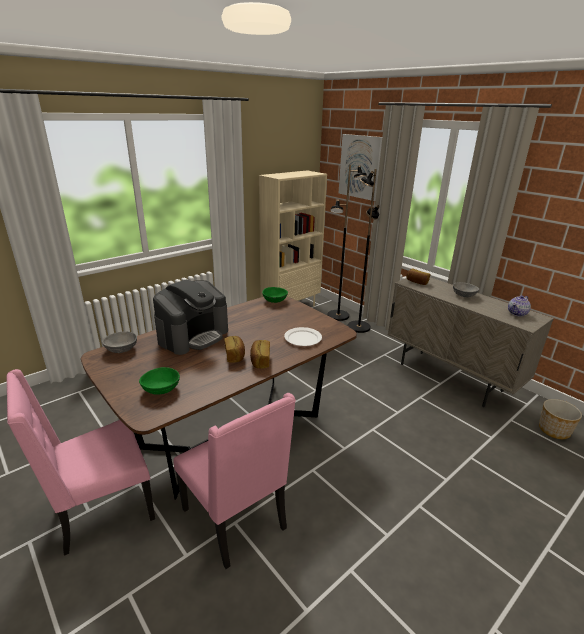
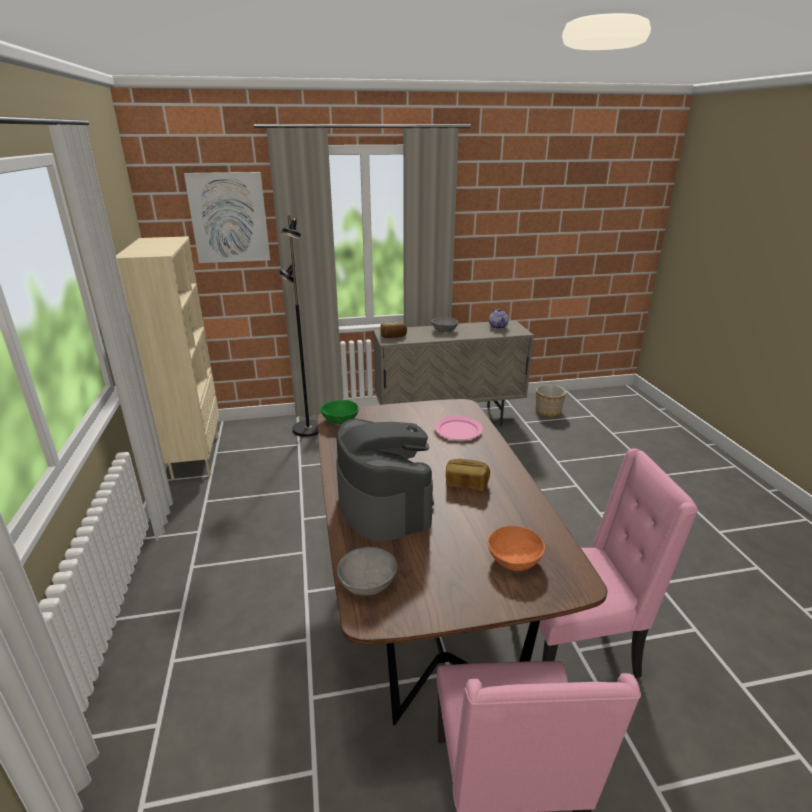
camera: 60 degrees left, 0 degrees up
(161, 389) = (515, 559): green bowl -> orange bowl
(260, 361) = (491, 469): bread -> none
(302, 338) = (458, 430): white plate -> pink plate
(338, 316) = (266, 431): black floor lamp -> none

